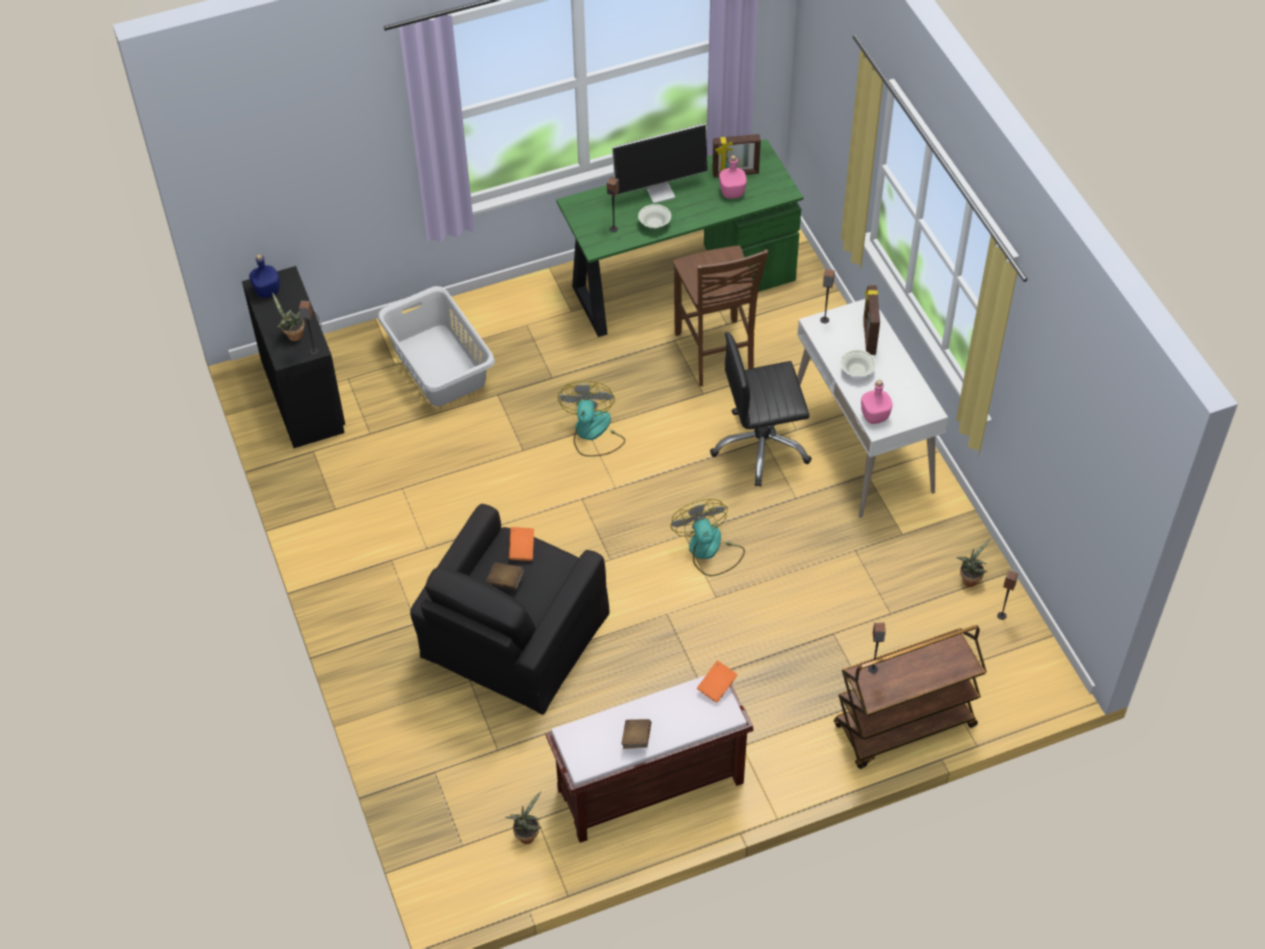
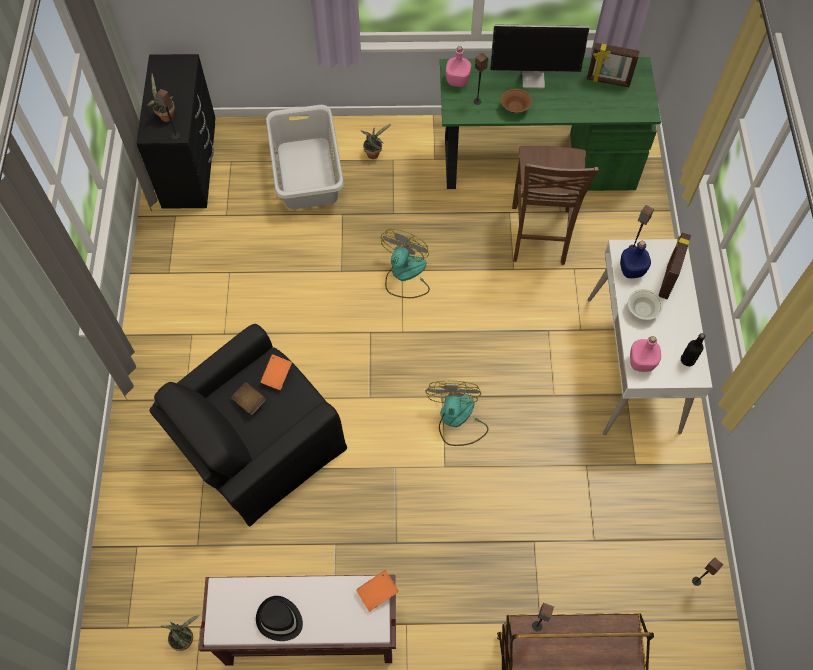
camera: 20 degrees right, 10 degrees up
(267, 290) = (164, 69): blue bottle -> blue bottle (631, 269)
(636, 739) = (279, 620): brown book -> black hat
(654, 225) = (515, 108): white bowl -> brown bowl
(732, 192) = (597, 98): pink bottle -> pink bottle (457, 80)
(761, 446) = (543, 335): black office chair -> none
(916, 401) = (687, 360): none -> black bottle
(970, 579) = (681, 532): potted plant -> potted plant (374, 153)

